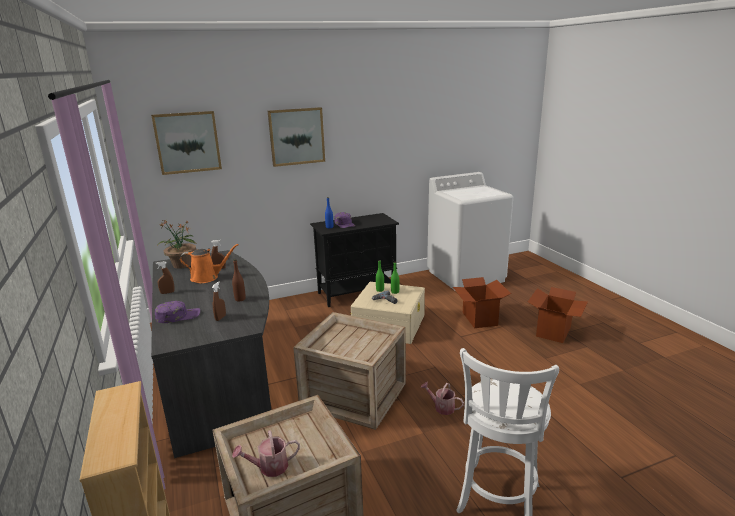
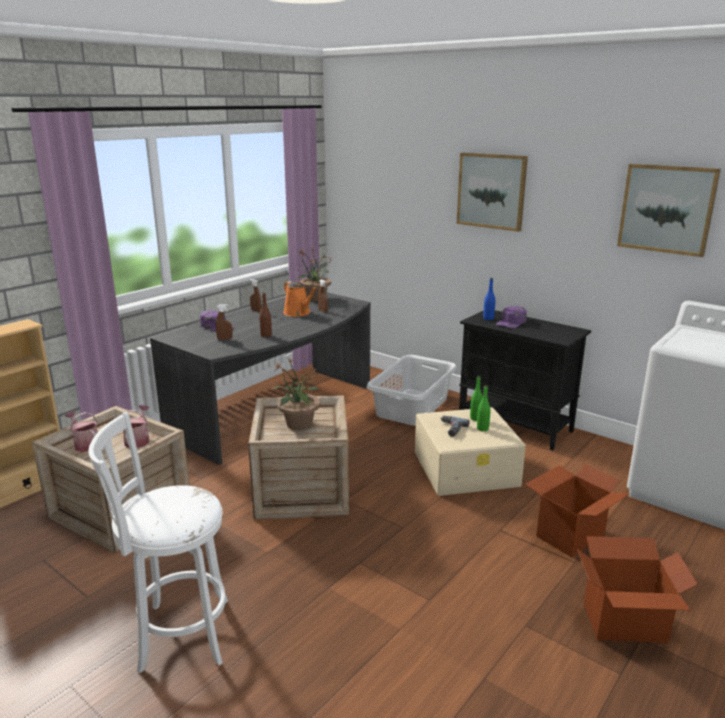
camera: 60 degrees right, 0 degrees up
(187, 142) = (382, 178): picture -> picture (666, 209)
(291, 316) = (413, 407): none -> grey laundry basket
(351, 342) = (298, 424): none -> potted plant
(441, 407) = (322, 553): watering can -> watering can (138, 440)

